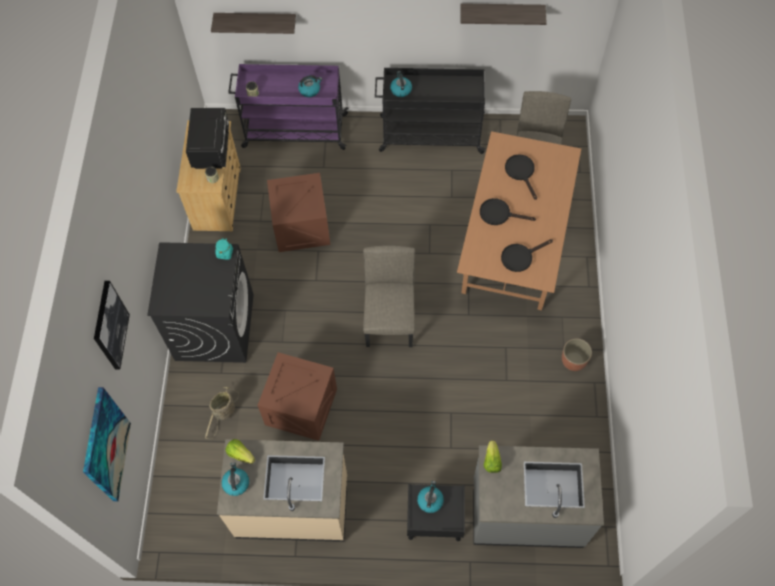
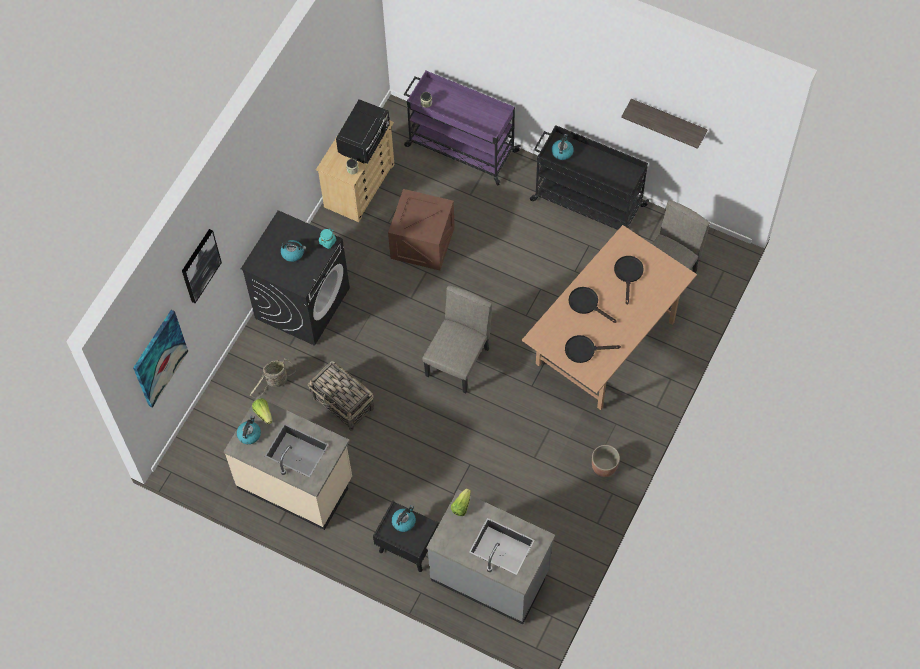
camera: 25 degrees right, 0 degrees up
(256, 22) = (448, 42): shelf -> none
(301, 407) = (343, 404): crate -> basket
(310, 90) = (479, 119): kettle -> kettle (293, 253)

